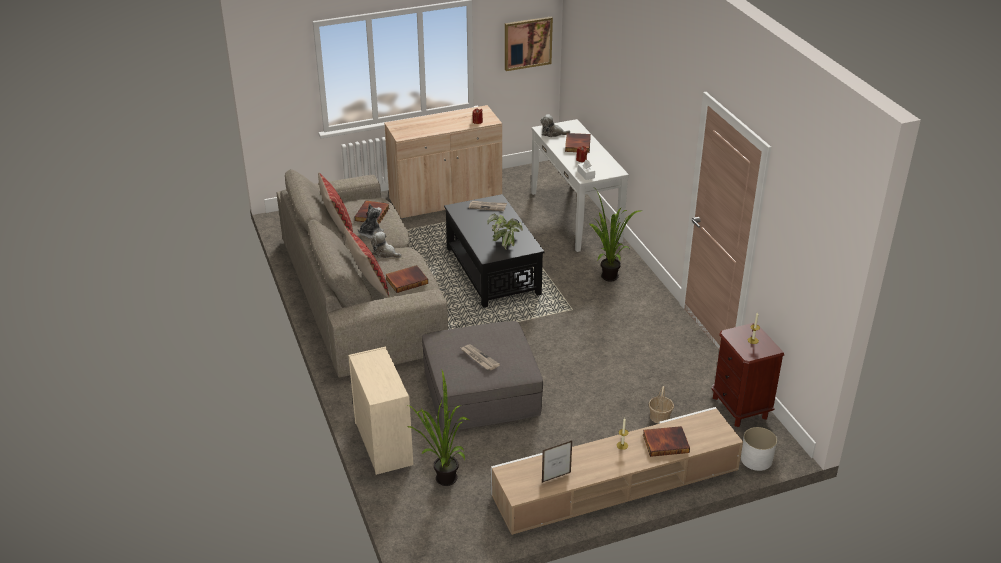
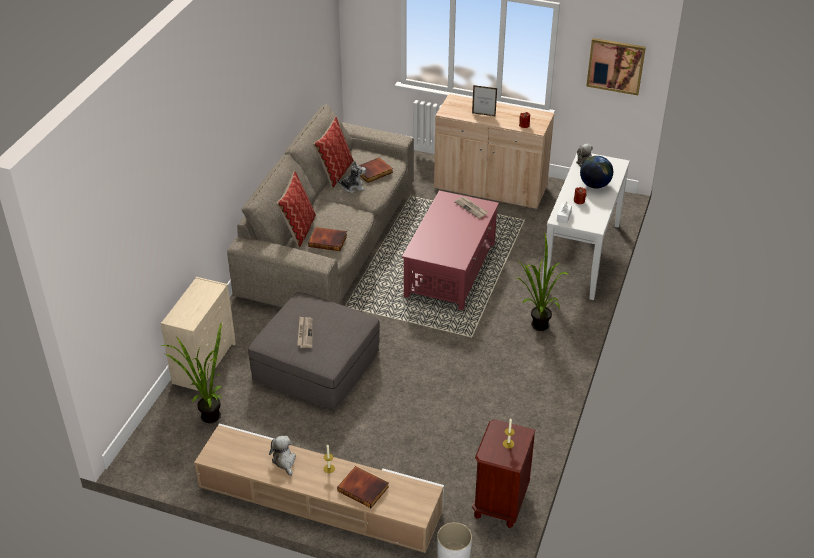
camera: 40 degrees right, 5 degrees up
(385, 253) = (342, 210): plush toy -> plush toy (284, 461)
(493, 270) = (451, 269): black coffee table -> red coffee table
(505, 242) = (444, 247): potted plant -> none
(556, 477) = (250, 461): picture frame -> picture frame (483, 114)
(577, 144) = (594, 185): book -> globe
(660, 416) = (423, 468): basket -> none

